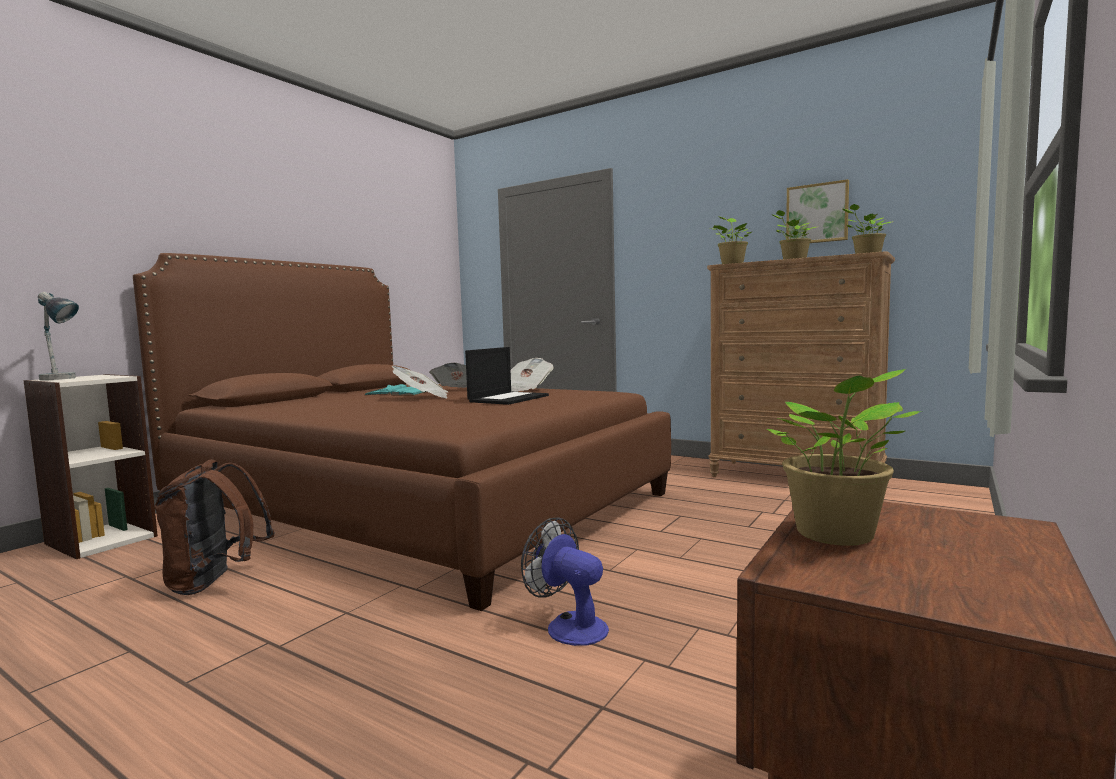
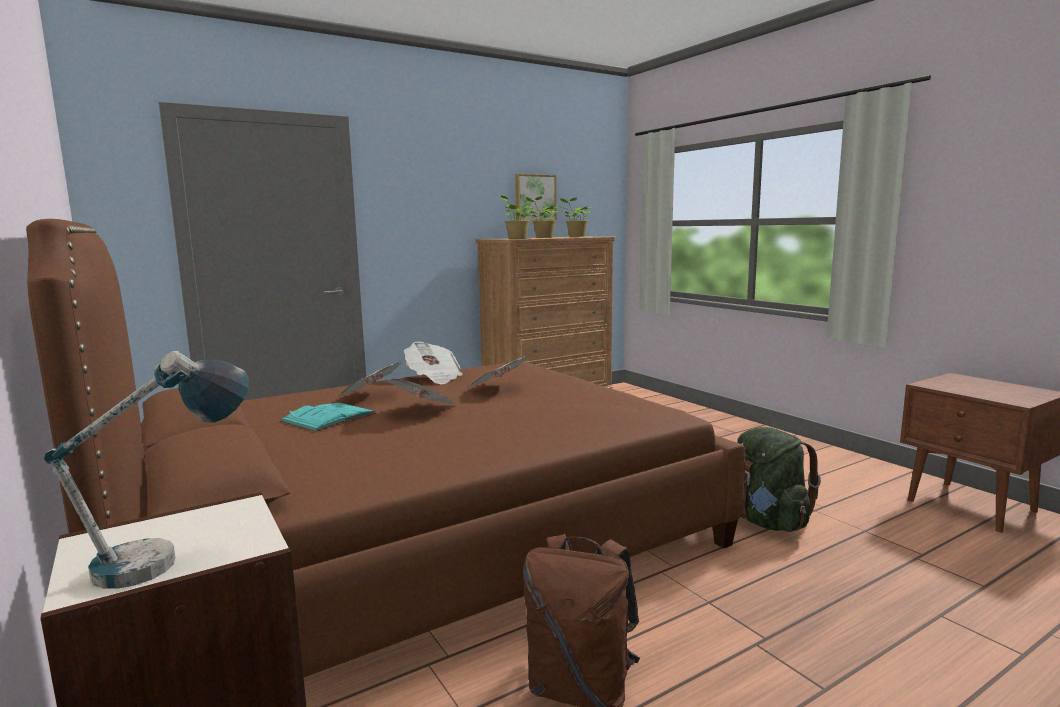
camera: 65 degrees left, 5 degrees up
(508, 398) = (498, 388): laptop -> newspaper
(568, 626) = (766, 521): fan -> green backpack
(836, 536) = (976, 392): potted plant -> none

